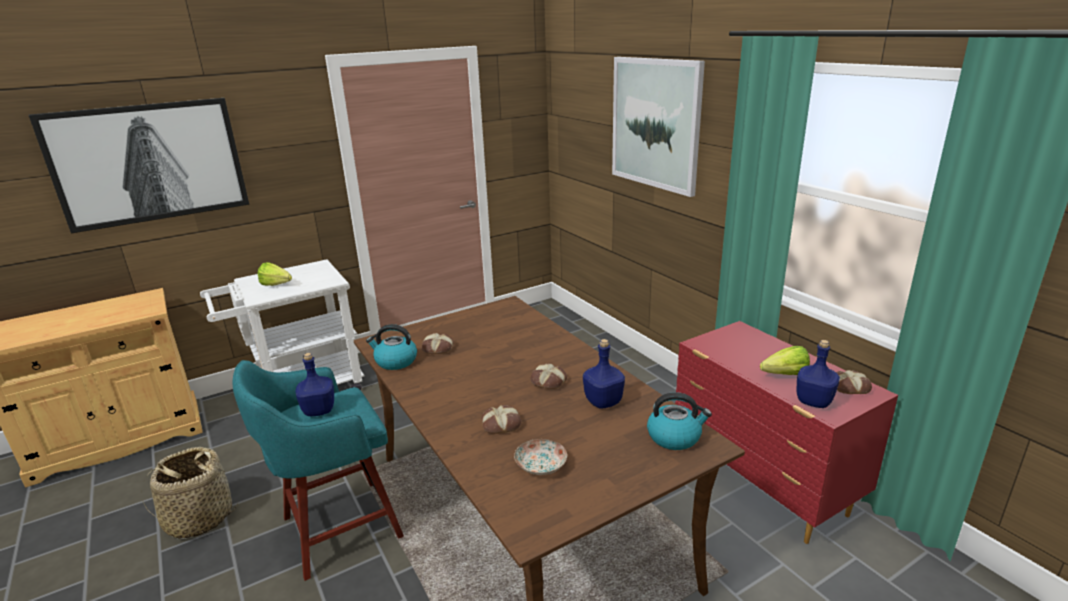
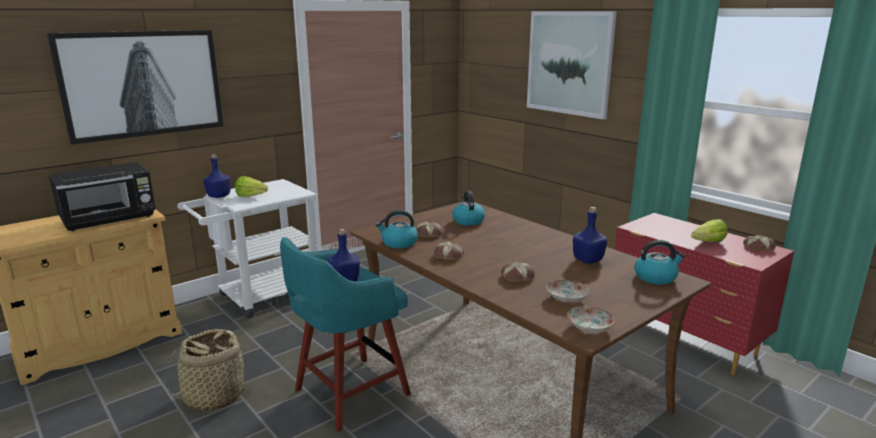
camera: 10 degrees left, 5 degrees down
(110, 315) = (109, 219): none -> black microwave
(495, 329) = (468, 221): none -> kettle
(542, 519) = (590, 327): none -> plate
(548, 381) = (535, 250): bread -> bread (448, 256)
(813, 401) = (737, 256): blue bottle -> blue bottle (218, 196)

